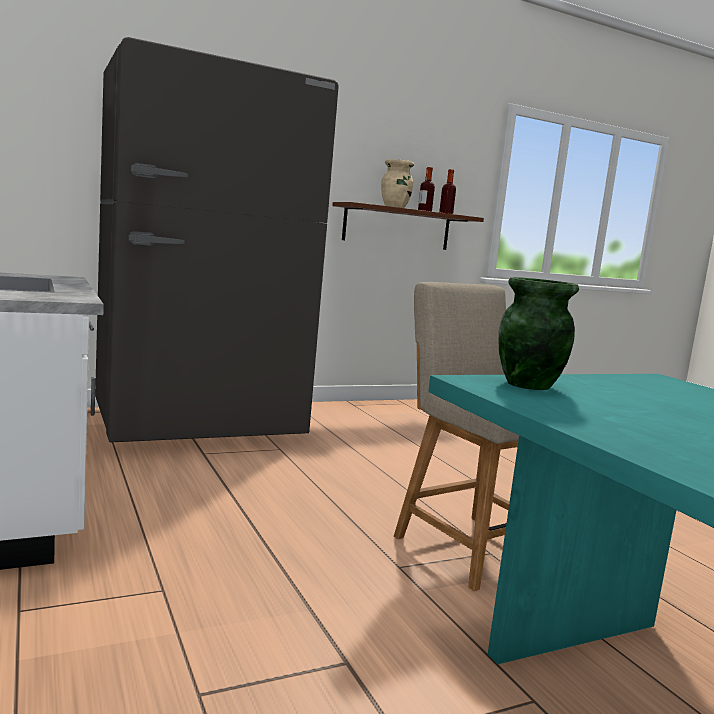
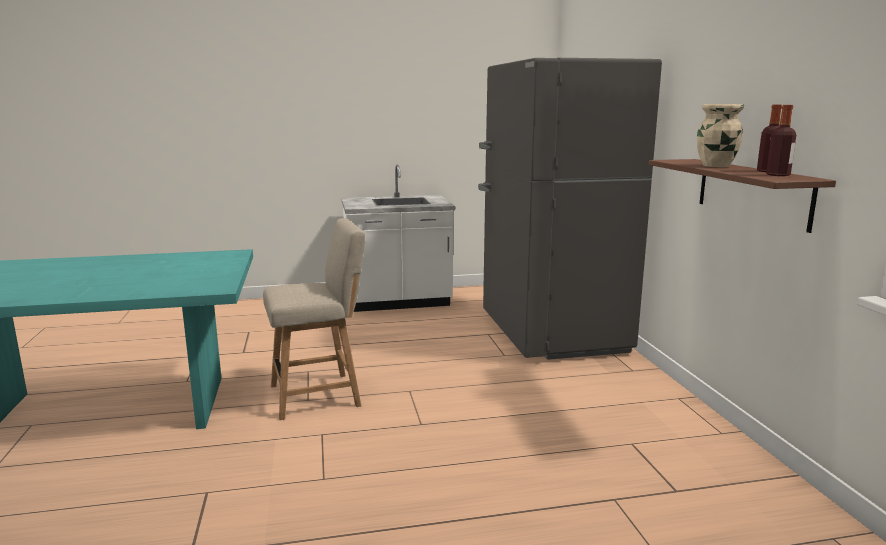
camera: 105 degrees right, 5 degrees up
(528, 385) = (222, 259): green vase -> none

